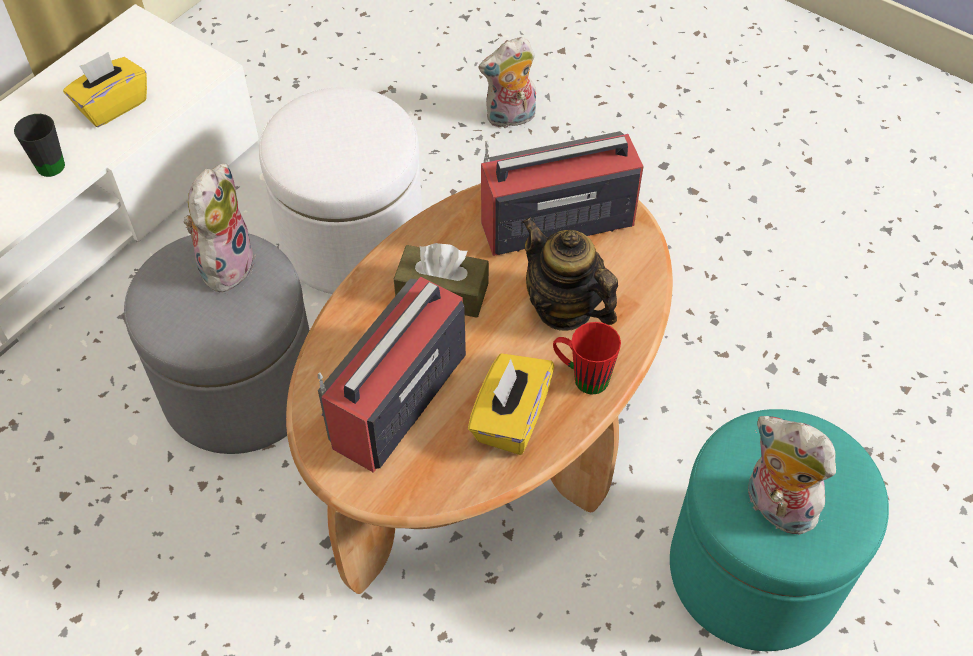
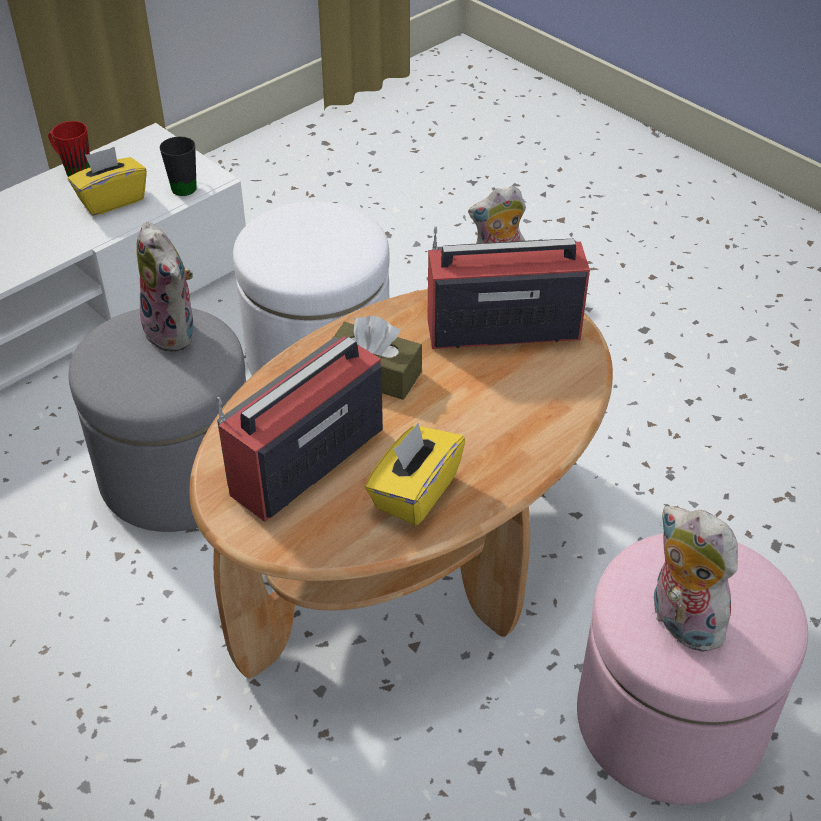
camera: 10 degrees right, 10 degrees down
(51, 161) = (43, 238): black mug -> black mug (185, 184)
(225, 263) = (175, 332): plush toy -> plush toy turned 120 degrees clockwise
(564, 308) = (493, 402): teapot -> none
(582, 377) = (496, 465): red mug -> red mug (73, 170)
(754, 569) = (669, 720): turquoise ottoman -> pink ottoman

